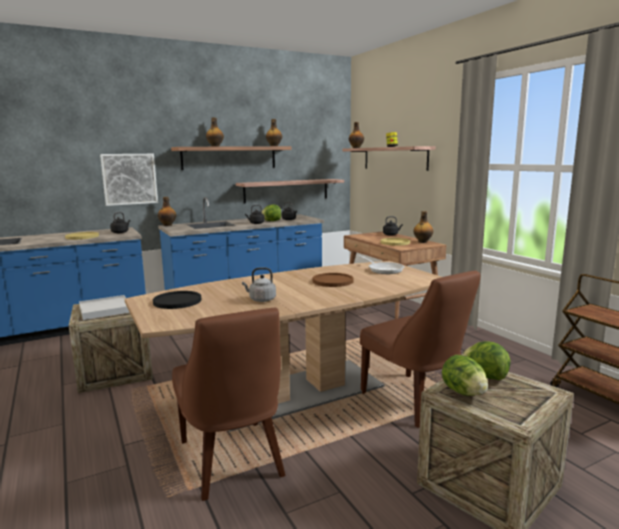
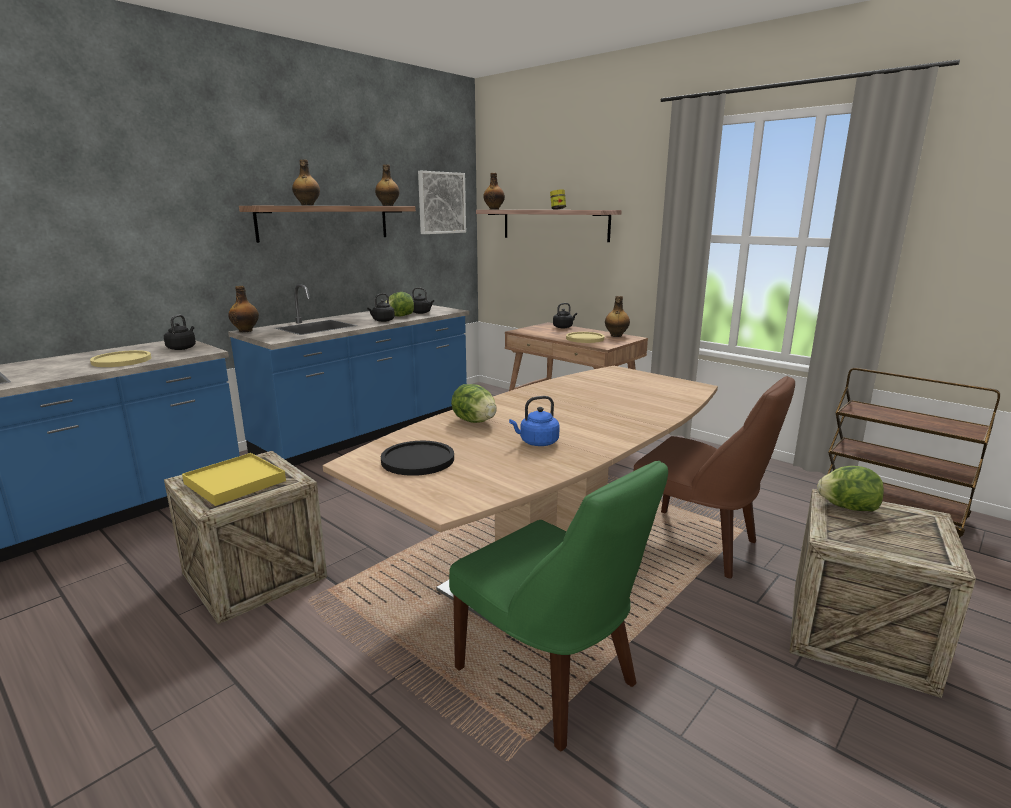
camera: 20 degrees left, 5 degrees up
(105, 310) = (235, 482): white tray -> yellow tray
(129, 179) = (175, 258): picture -> picture (441, 203)
(232, 461) = (551, 680): brown chair -> green chair
(261, 300) = (537, 442): grey kettle -> blue kettle
(286, 190) = (402, 270): shelf -> none
(333, 281) = (589, 402): brown plate -> none
(383, 269) = (626, 379): frying pan -> none
(463, 392) = (852, 534): lettuce -> lettuce (474, 421)

